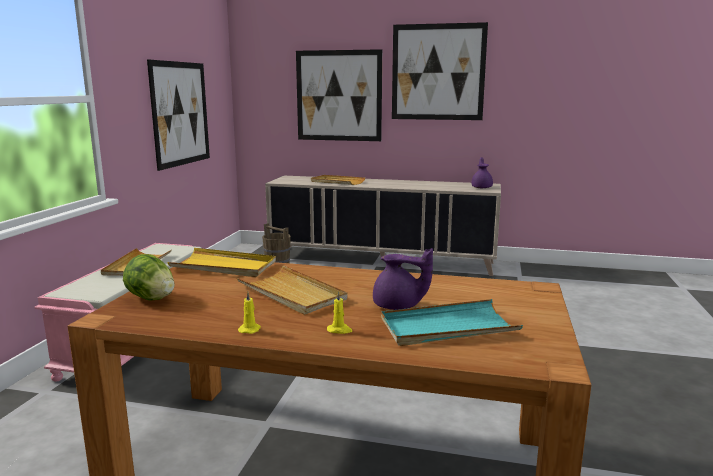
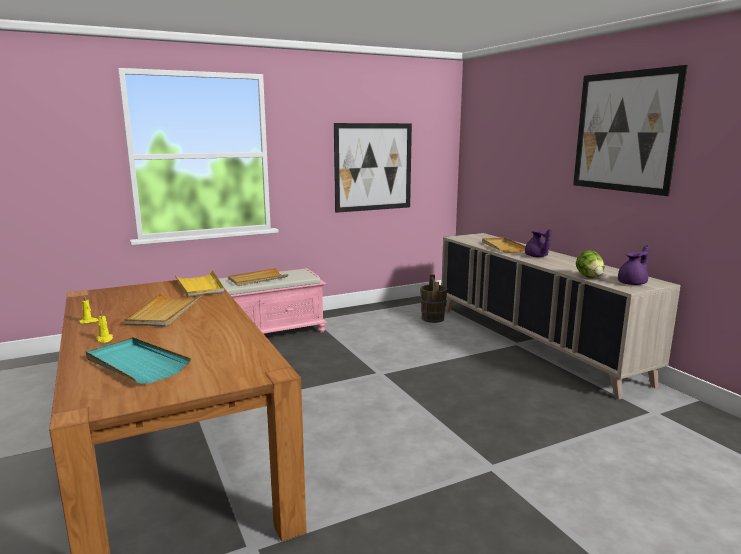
camera: 50 degrees right, 0 degrees up
(151, 298) = (122, 291): lettuce -> lettuce (589, 277)
(338, 96) = (531, 156): picture -> none
(398, 306) = (168, 341): purple teapot -> purple teapot (536, 256)

